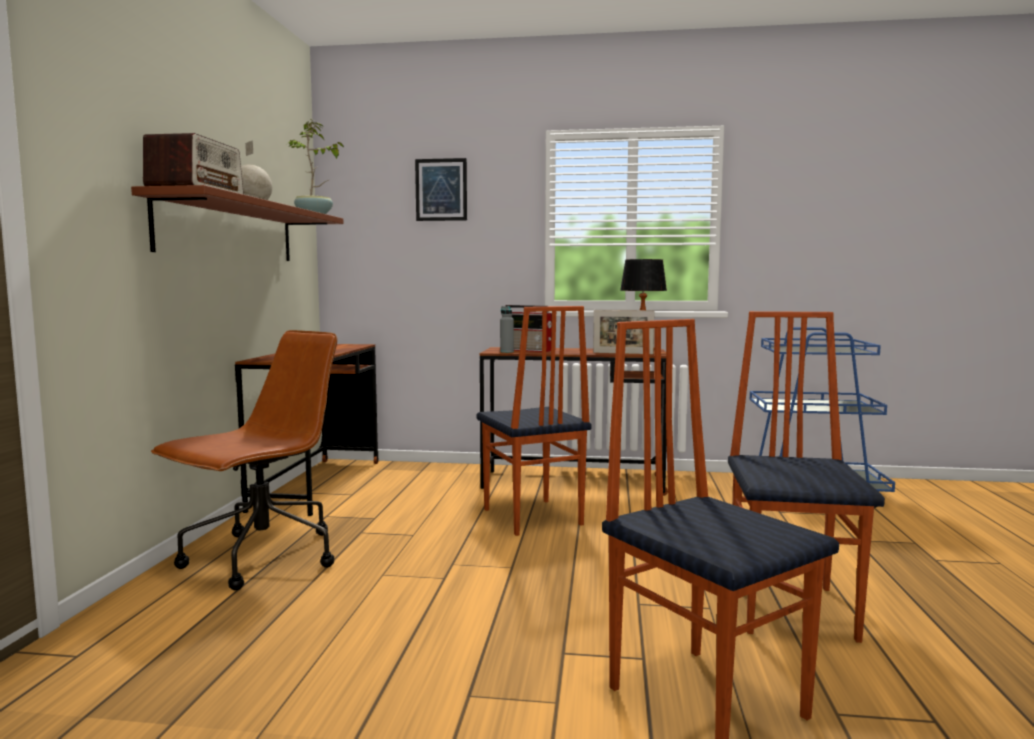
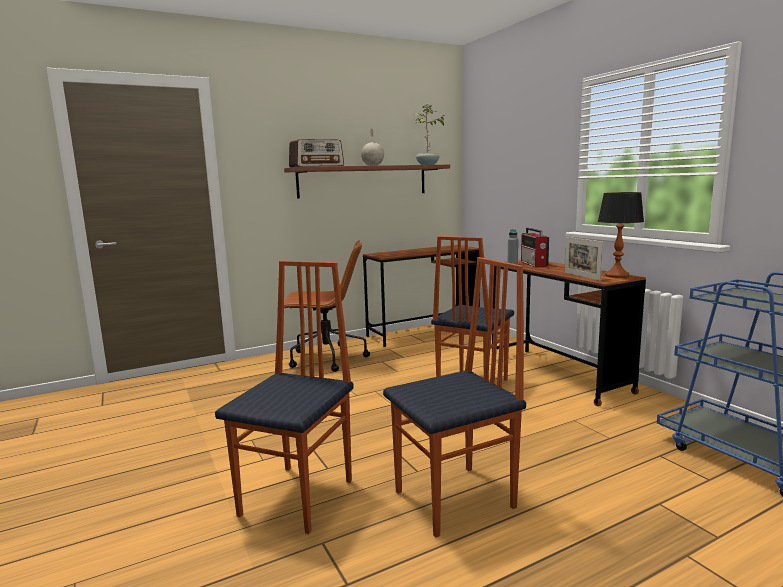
camera: 55 degrees right, 5 degrees up
(441, 189) = (519, 136): picture -> none

